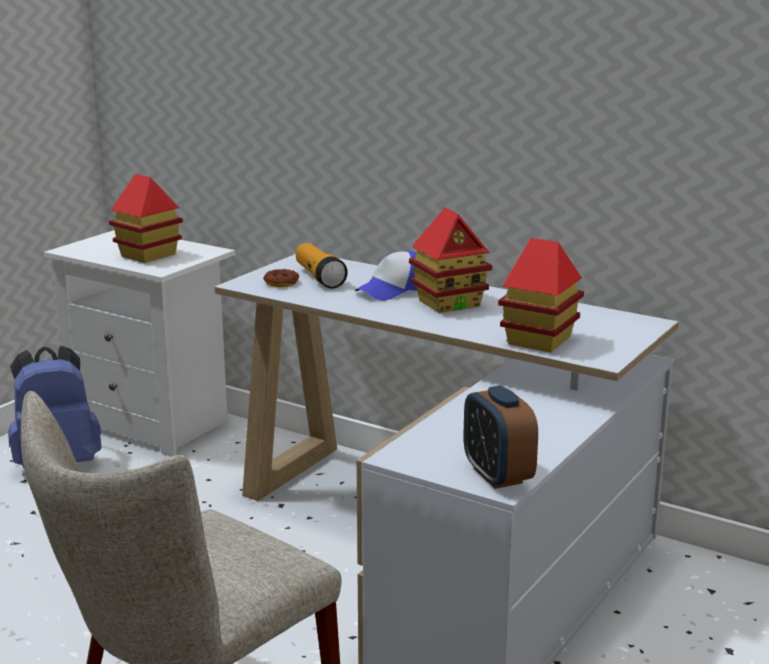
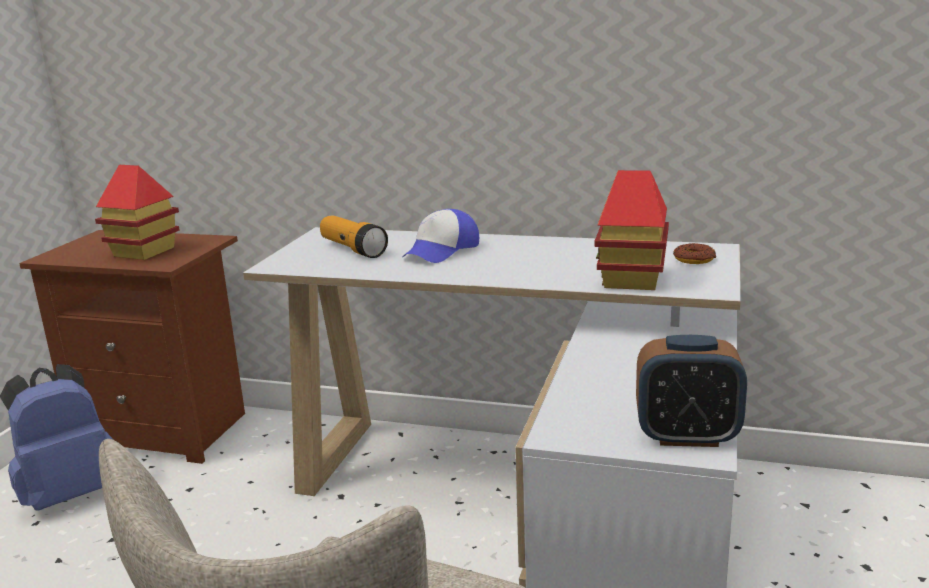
camera: 15 degrees left, 0 degrees up
(154, 423) = (167, 429): white nightstand -> brown nightstand
(281, 283) = (316, 259): donut -> donut (694, 259)
(449, 303) = (507, 256): toy house -> none
(497, 475) = (687, 437): alarm clock -> alarm clock turned 45 degrees counterclockwise

